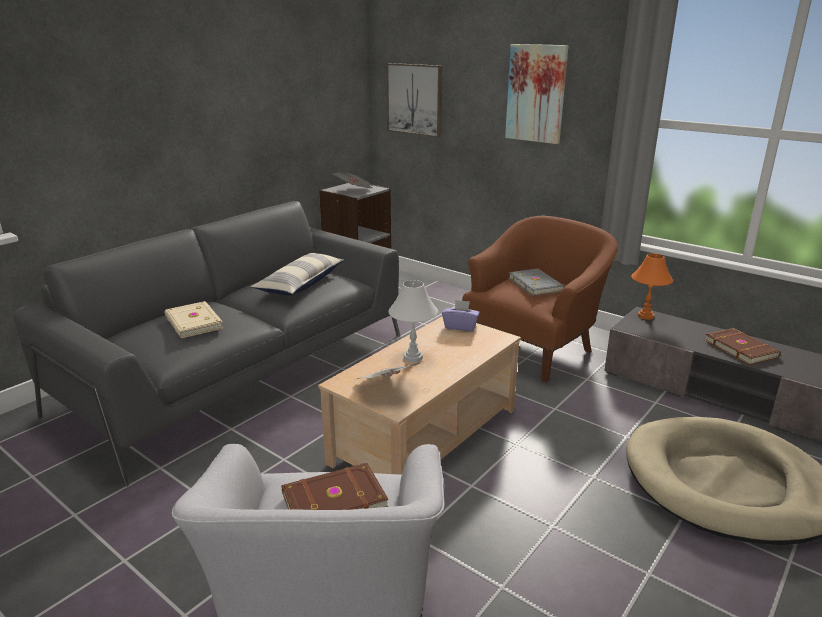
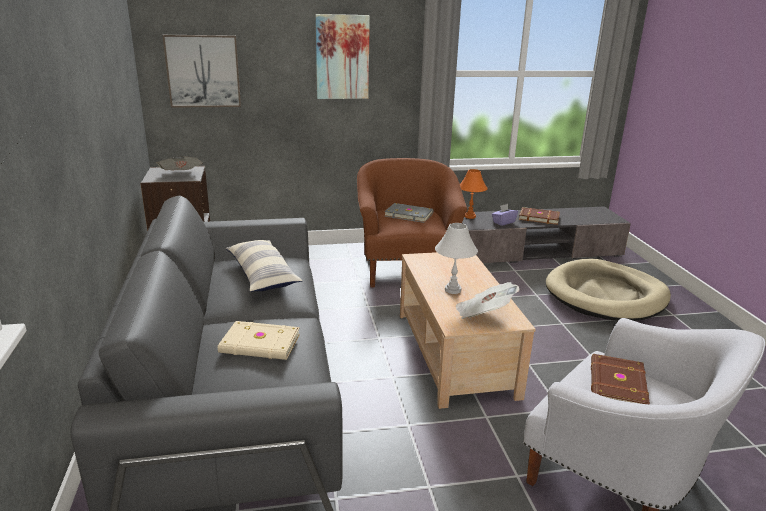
camera: 50 degrees left, 0 degrees up
(460, 326) = (430, 258): purple tissue box -> purple tissue box (503, 222)

